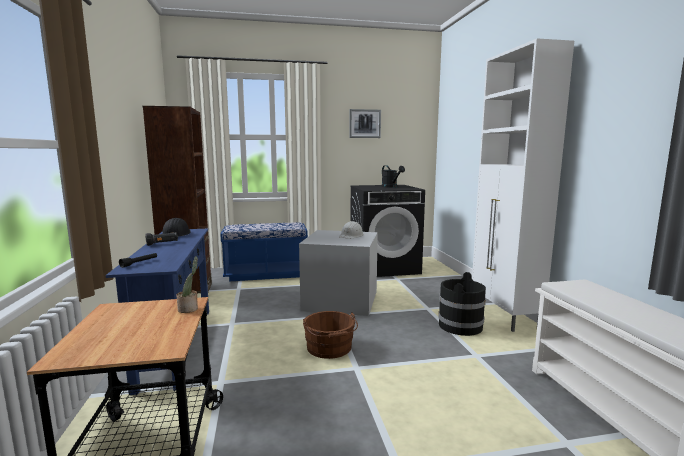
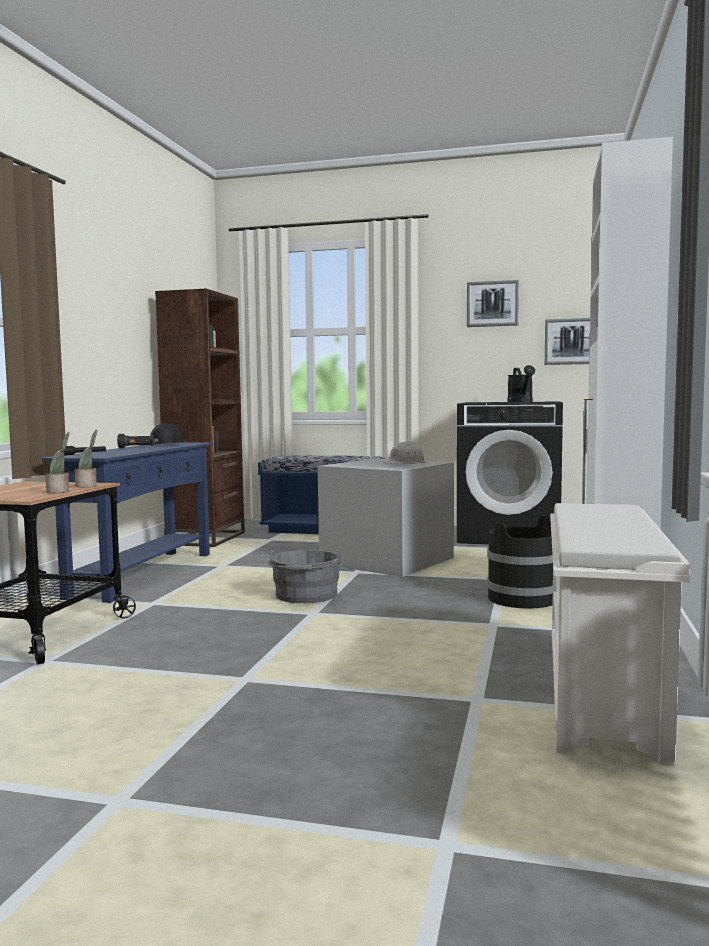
camera: 25 degrees right, 5 degrees down
(180, 326) = (59, 492): none -> potted plant
(330, 348) = (305, 596): brown bucket -> grey bucket
(409, 149) = (571, 341): none -> picture

